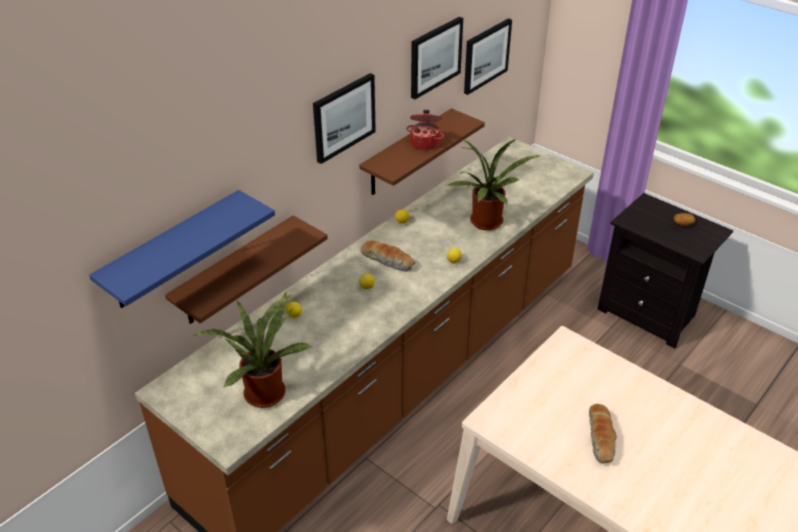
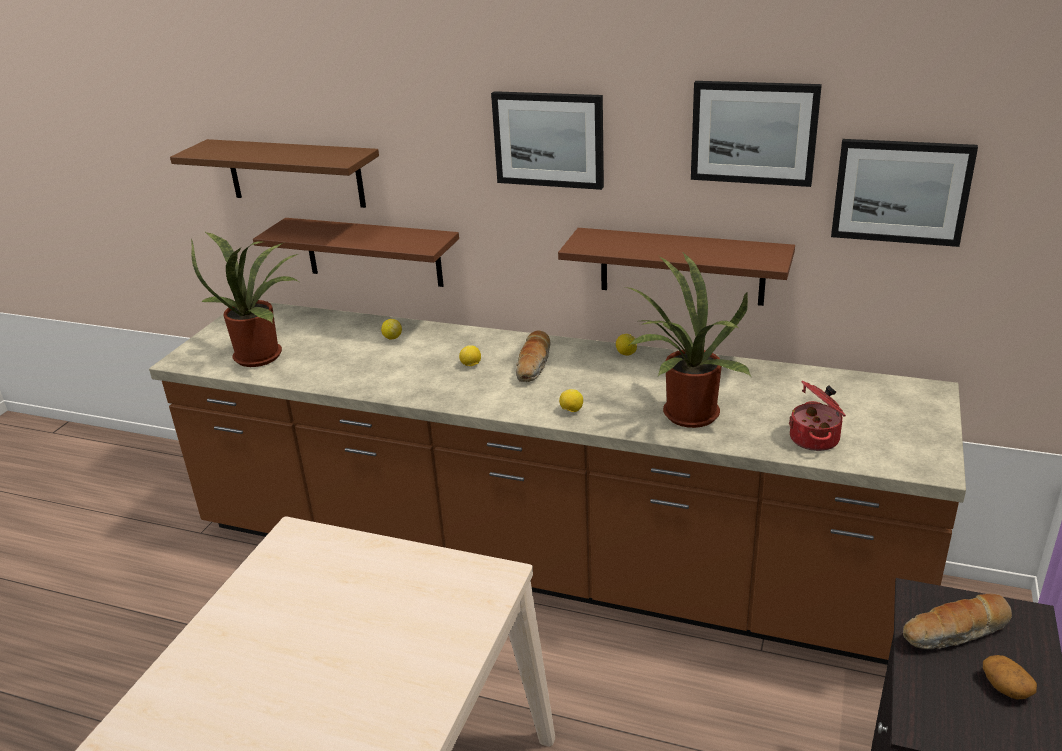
camera: 70 degrees right, 10 degrees down
(173, 251) = (295, 173): blue shelf -> brown shelf
(425, 143) = (673, 248): cooking pot -> cooking pot (816, 439)
(601, 438) = (284, 659): bread -> bread (956, 633)

